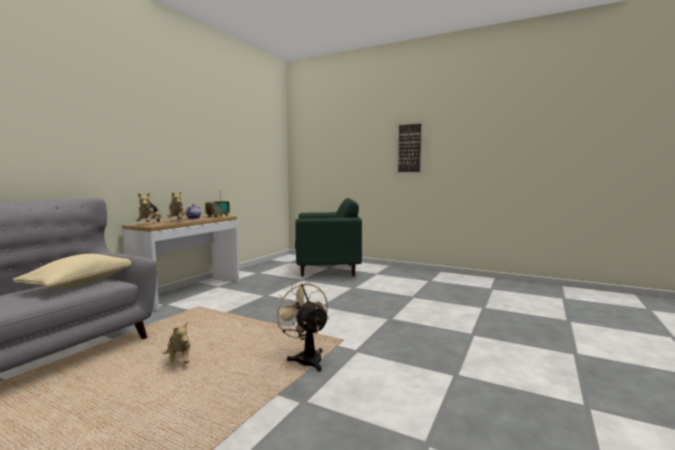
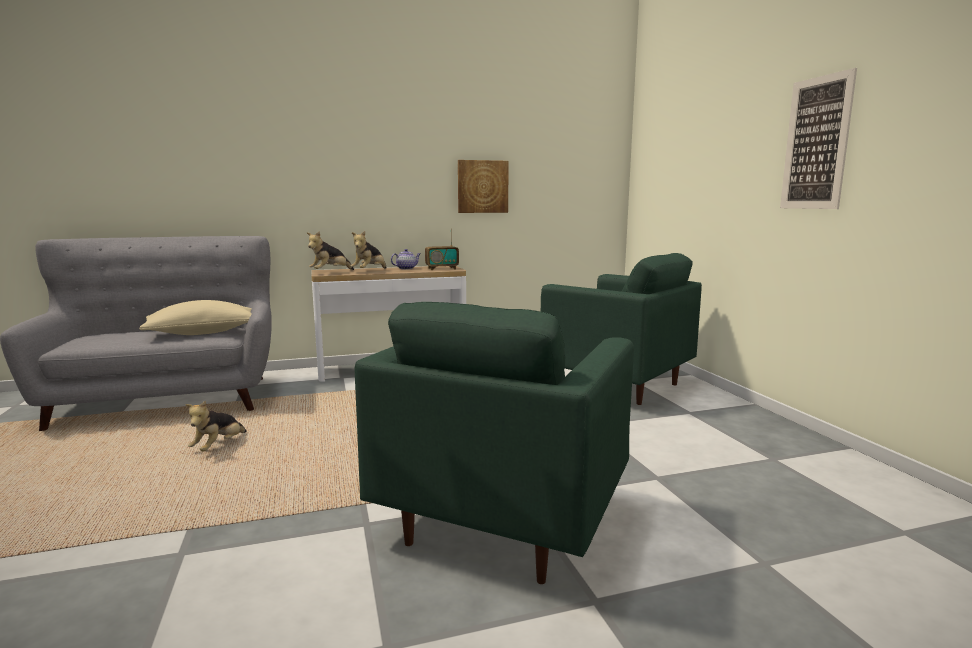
camera: 45 degrees right, 5 degrees up
(225, 162) = (482, 186): none -> picture
(306, 358) = (301, 502): beige fan -> none
(399, 327) = (502, 519): none -> green armchair

